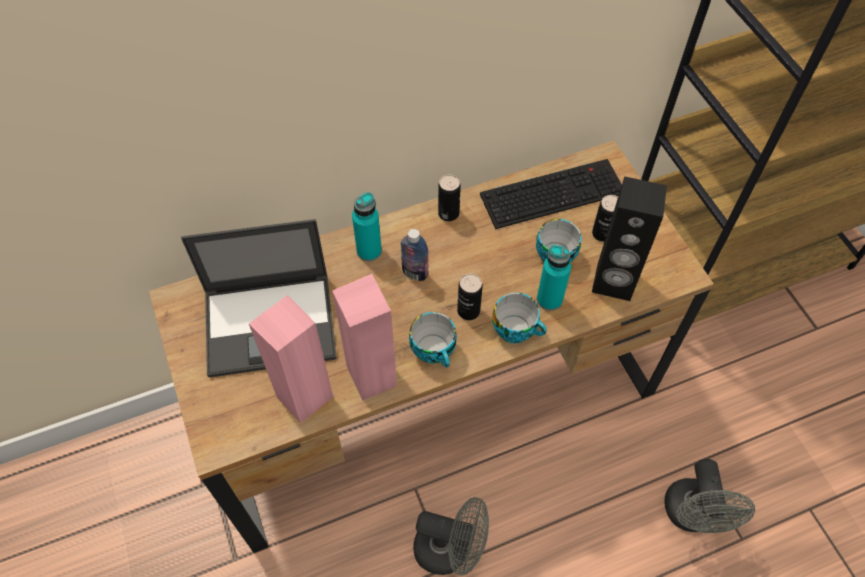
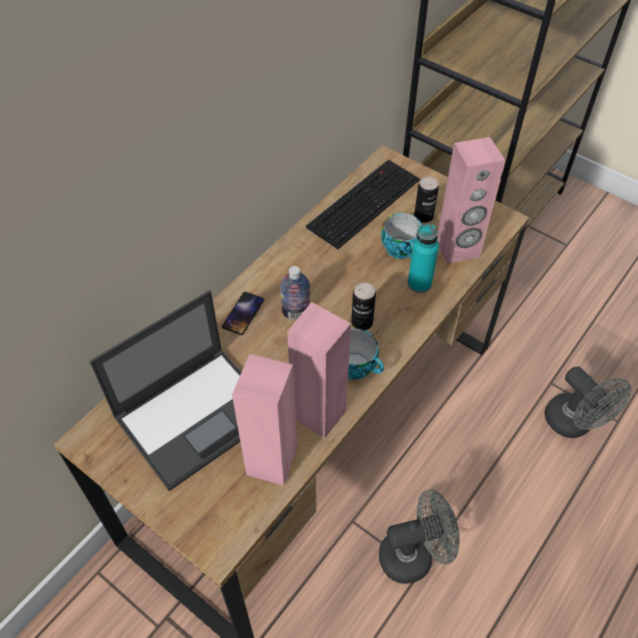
camera: 30 degrees left, 5 degrees down
(369, 251) = (243, 313): turquoise bottle -> phone
(448, 213) = (290, 254): can -> none
(516, 329) = (410, 318): cup -> none
(613, 283) = (458, 249): black speaker -> pink speaker

